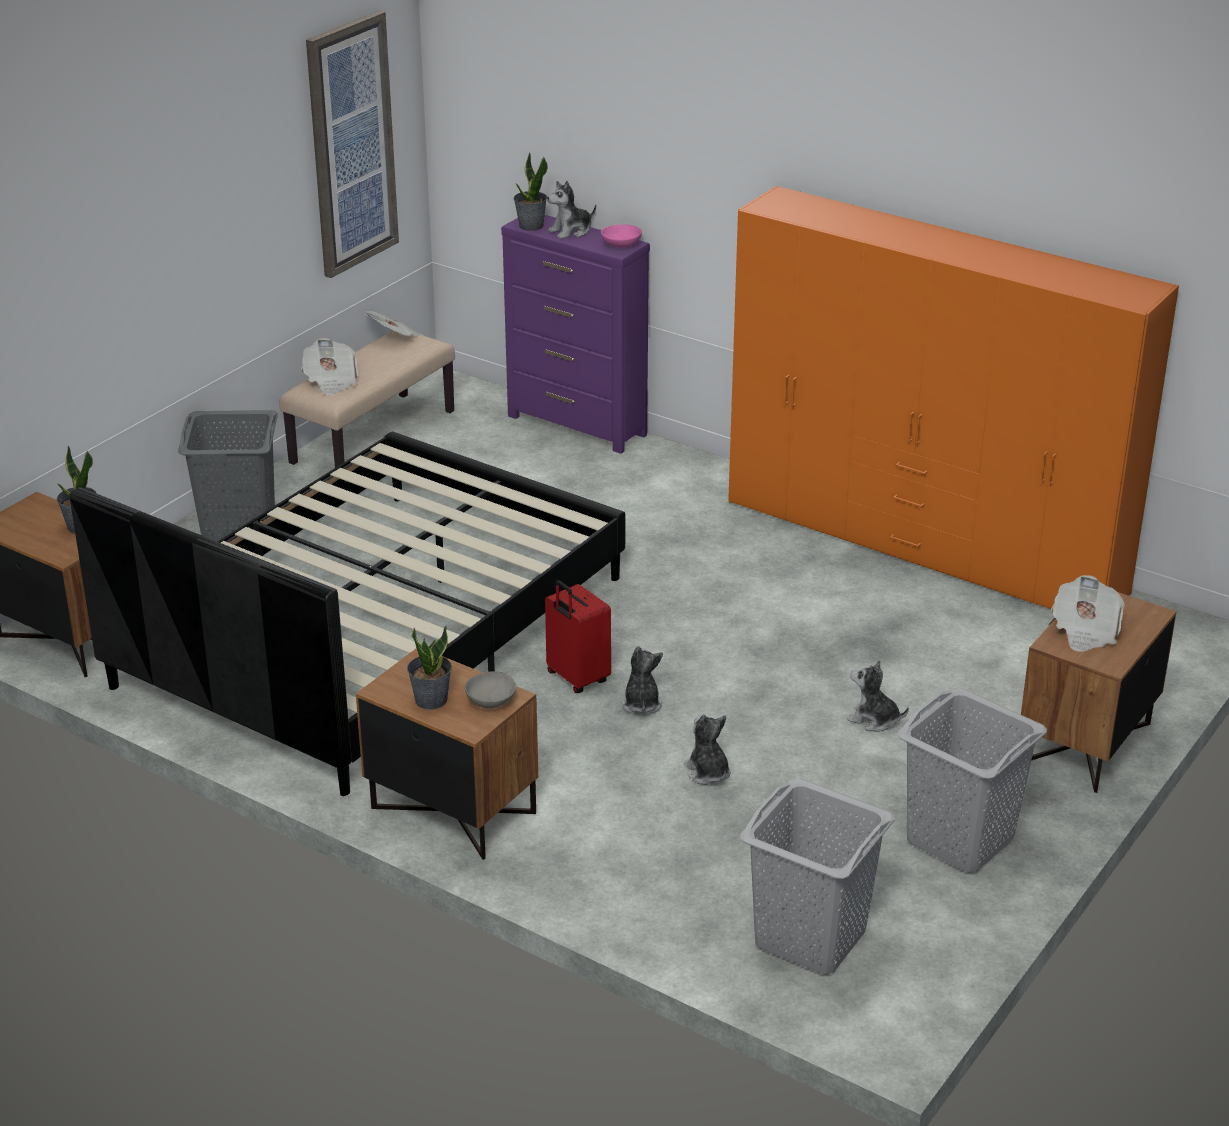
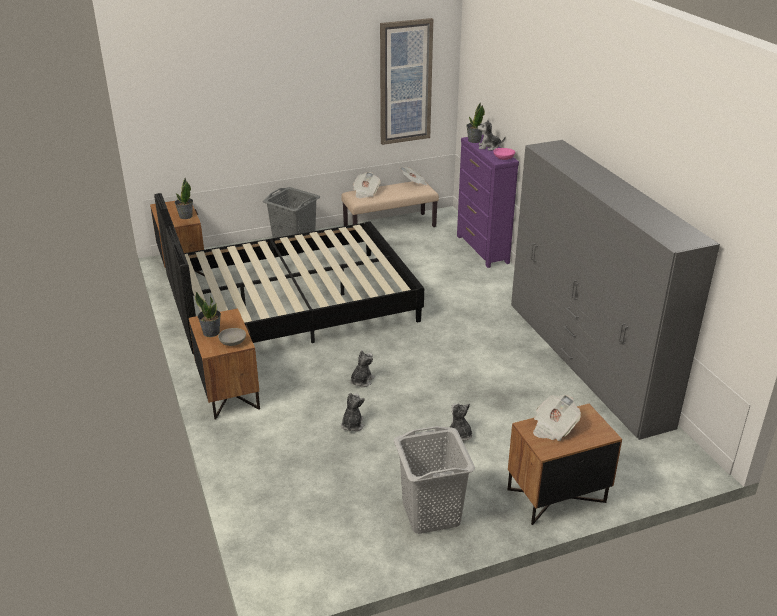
camera: 35 degrees right, 0 degrees up
(576, 678) = (348, 358): red suitcase -> none
(810, 938) = (302, 525): grey laundry basket -> none
(922, 547) = (585, 361): orange wardrobe -> grey wardrobe

